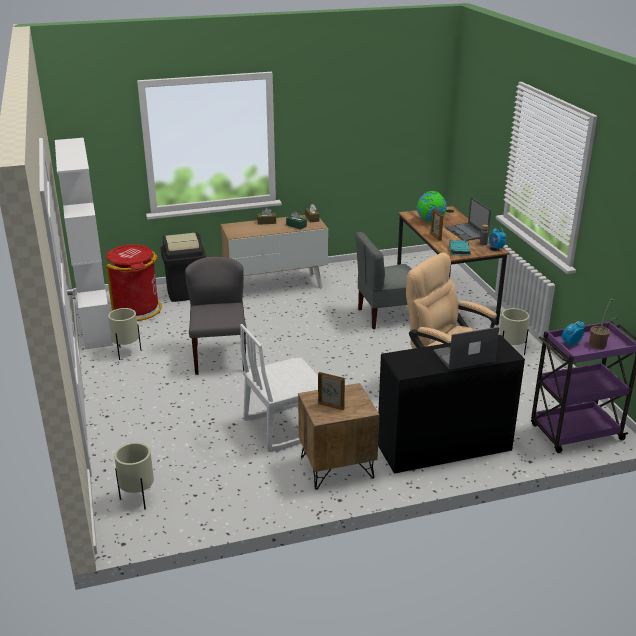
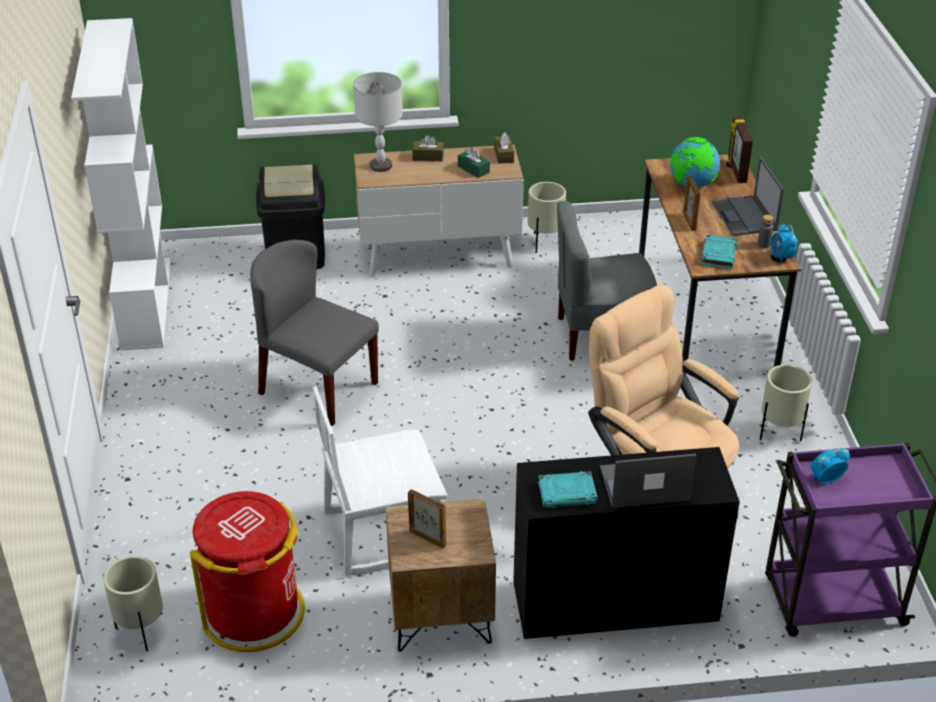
camera: 10 degrees right, 10 degrees up
(126, 352) = (180, 363): beige planter -> beige planter (545, 242)
(137, 309) = (213, 281): red trash can -> red trash can (254, 613)
(219, 357) = (317, 388): grey chair -> grey chair turned 60 degrees counterclockwise
(239, 228) = (380, 166): none -> grey table lamp
(419, 365) = (568, 493): none -> turquoise book
(453, 213) = (736, 171): none -> picture frame
(599, 343) = (873, 484): potted plant -> none

